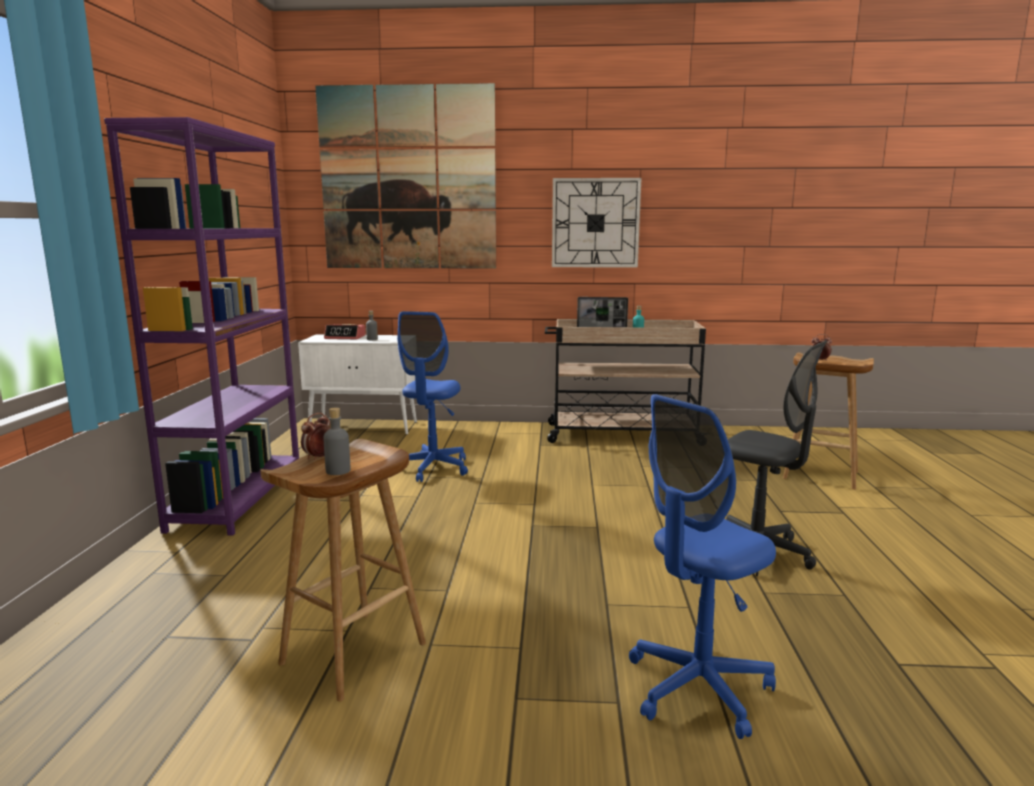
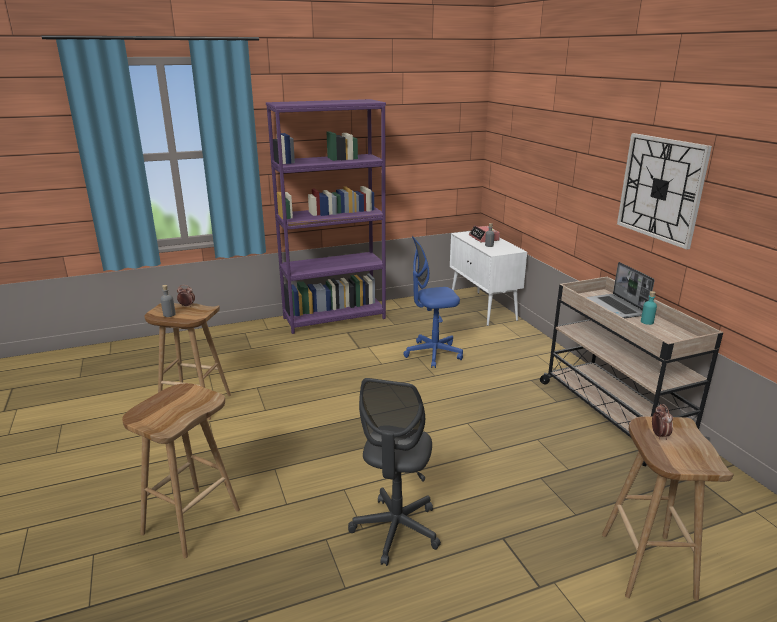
camera: 65 degrees right, 10 degrees up
(408, 179) = (543, 118): picture -> none
(698, 688) = (191, 520): blue office chair -> brown stool

